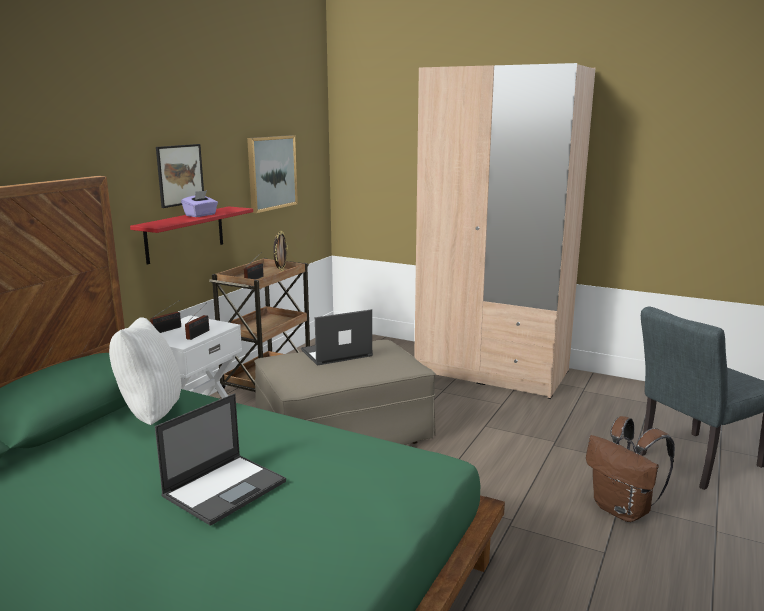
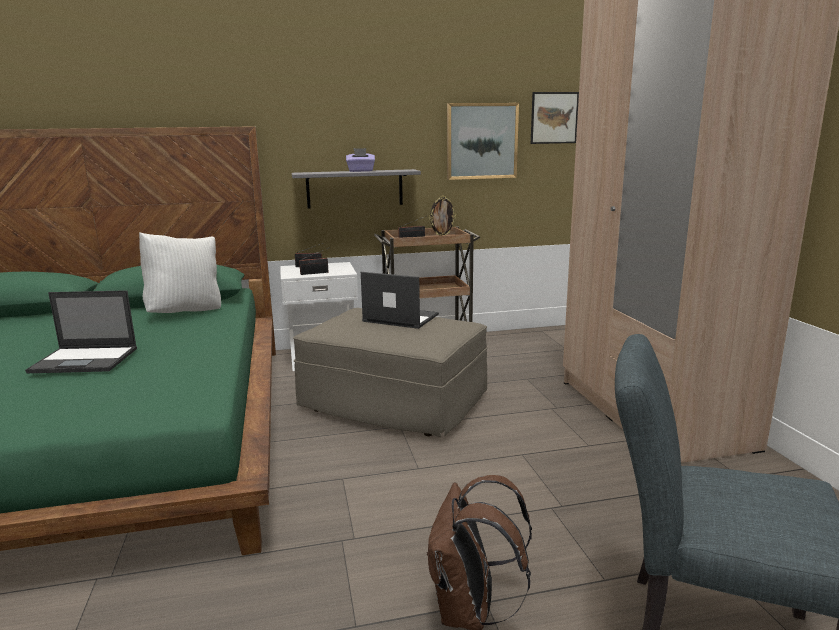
camera: 50 degrees right, 0 degrees up
(180, 175) = (352, 134): picture -> picture (554, 118)
(185, 234) = (355, 188): red shelf -> grey shelf

